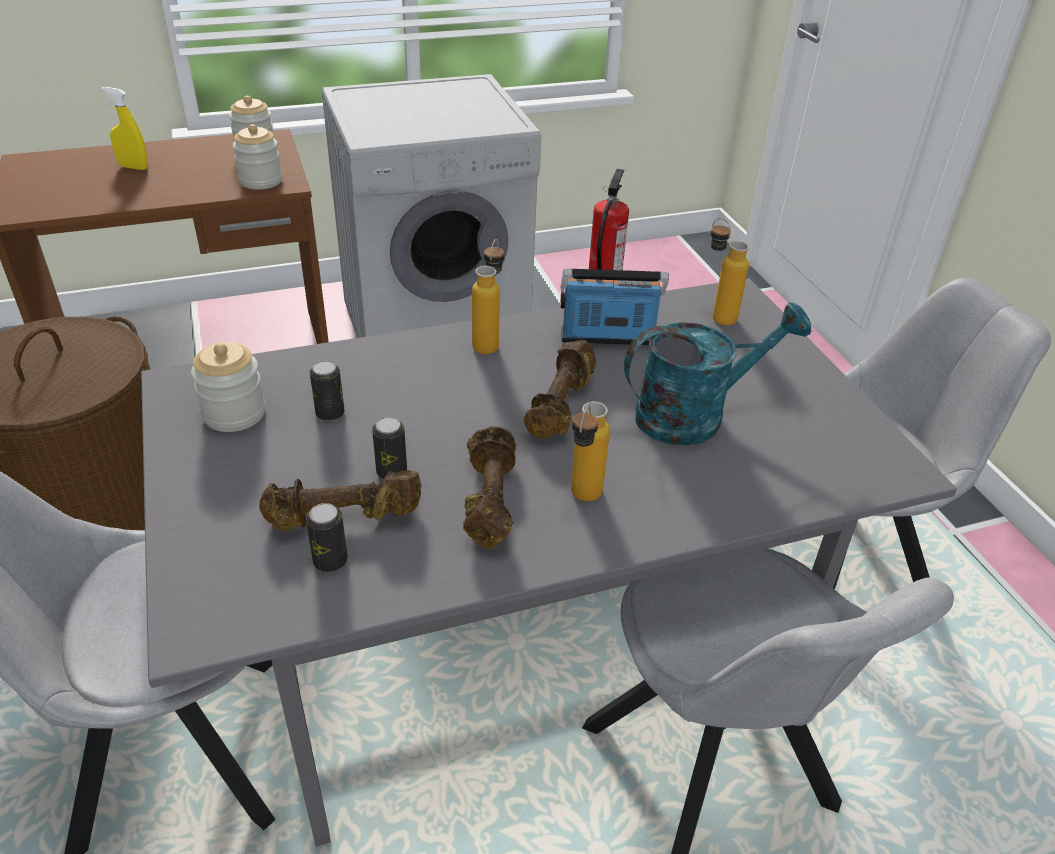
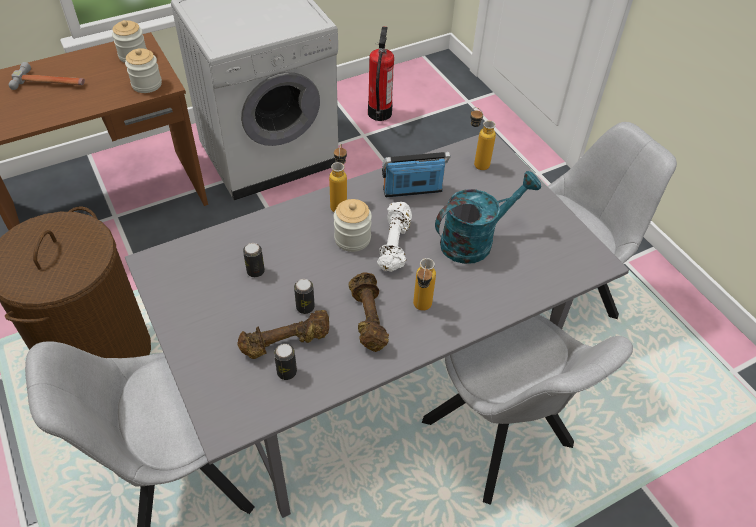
camera: 10 degrees left, 10 degrees up
(133, 167) = (50, 83): yellow spray bottle -> hammer
(234, 413) = (196, 280): jar -> jar (352, 238)
(562, 406) = (395, 245): brown dumbbell -> white dumbbell

